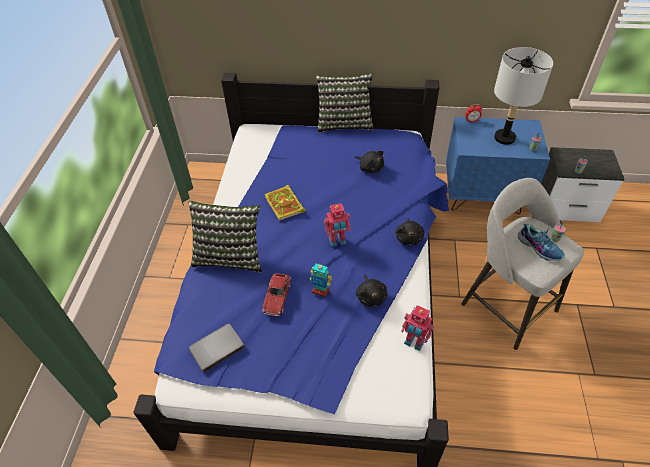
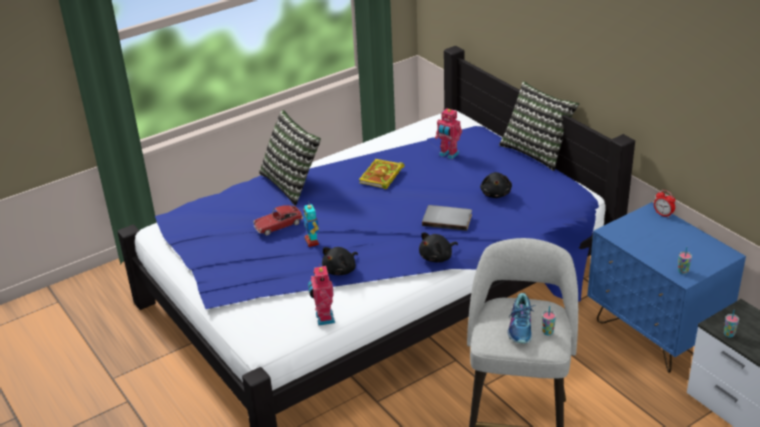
camera: 50 degrees right, 15 degrees down
(216, 347) = (200, 224): grey book -> grey book (447, 219)
(337, 241) = (376, 221): toy robot -> toy robot (448, 155)
(504, 138) = (670, 246): grey table lamp -> none

